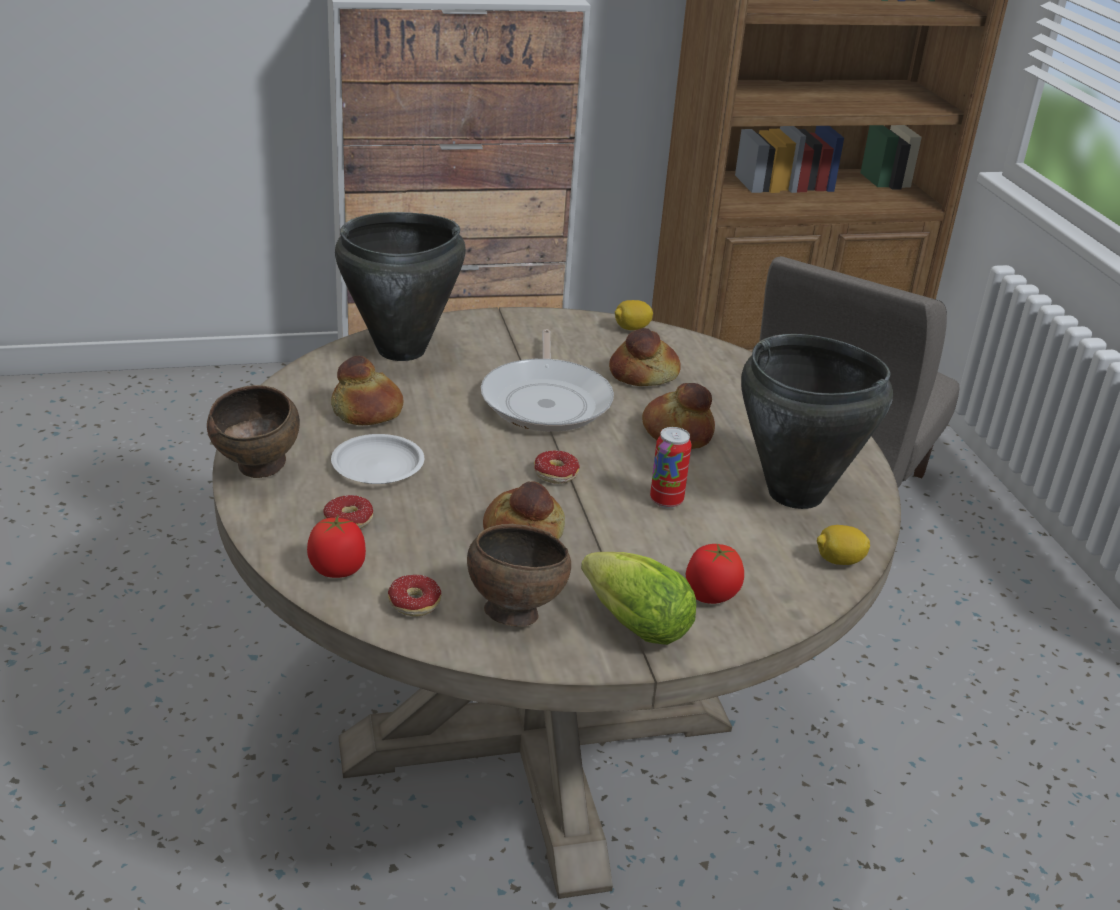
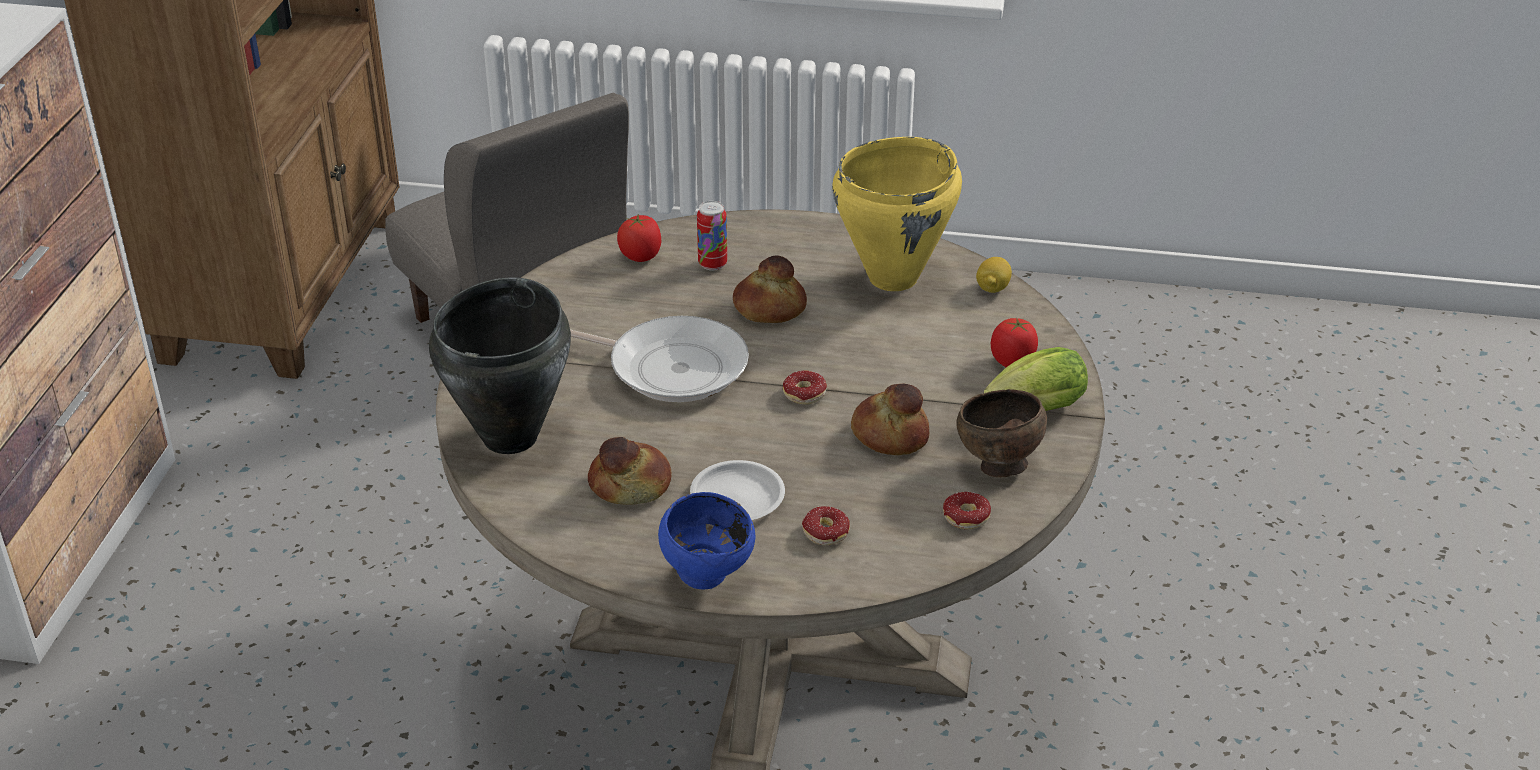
camera: 65 degrees left, 5 degrees up
(259, 470) = (708, 577): brown bowl -> blue bowl
(338, 570) = (900, 553): tomato -> tomato (641, 256)
(631, 328) = (557, 278): lemon -> none
(644, 375) = (654, 297): bread -> none
(666, 501) = (874, 346): can -> can (712, 264)
(795, 494) = (894, 278): black cooking pot -> yellow cooking pot

